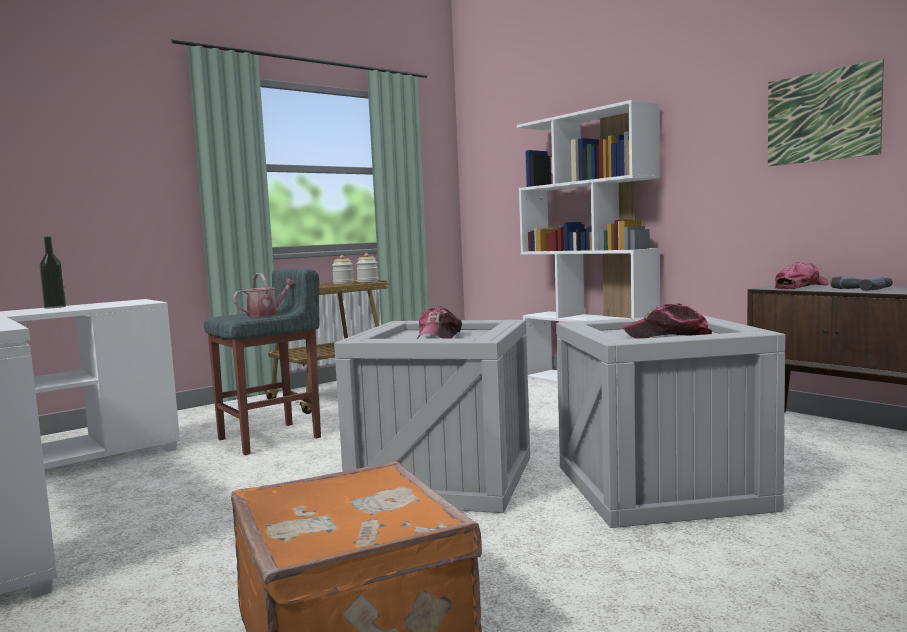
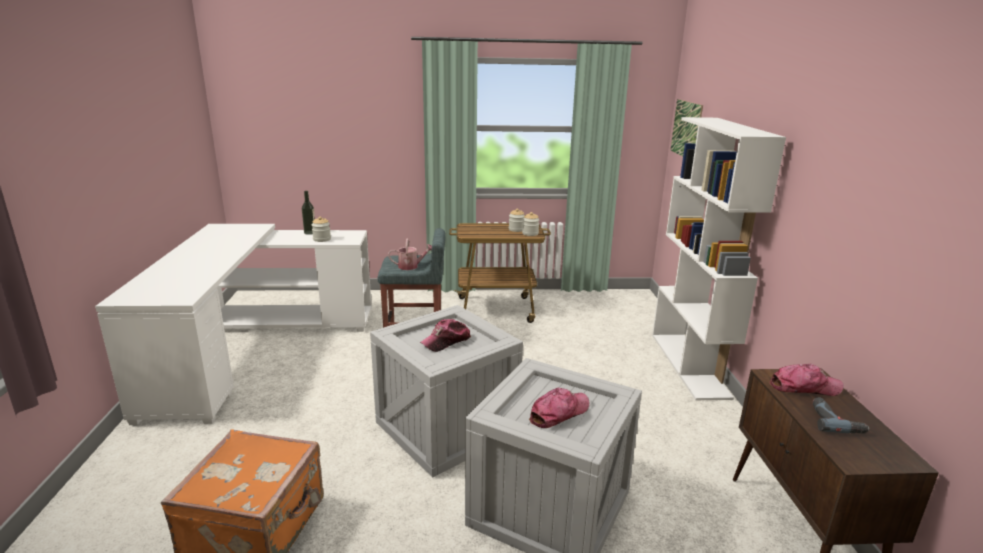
camera: 35 degrees right, 15 degrees up
(92, 306) = (322, 239): none -> jar
(667, 336) = (559, 413): cap -> cap turned 90 degrees clockwise
(822, 116) = (893, 220): picture -> picture (686, 129)

